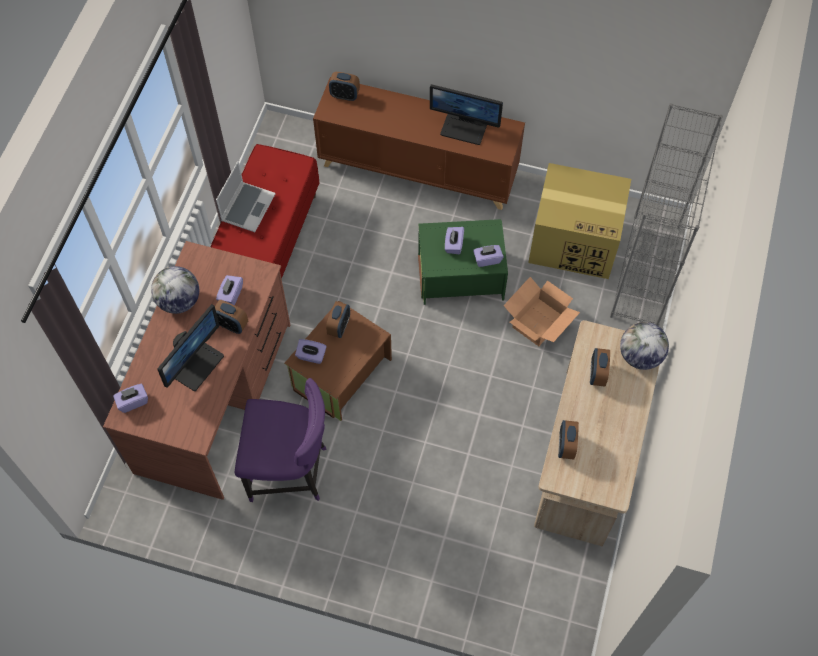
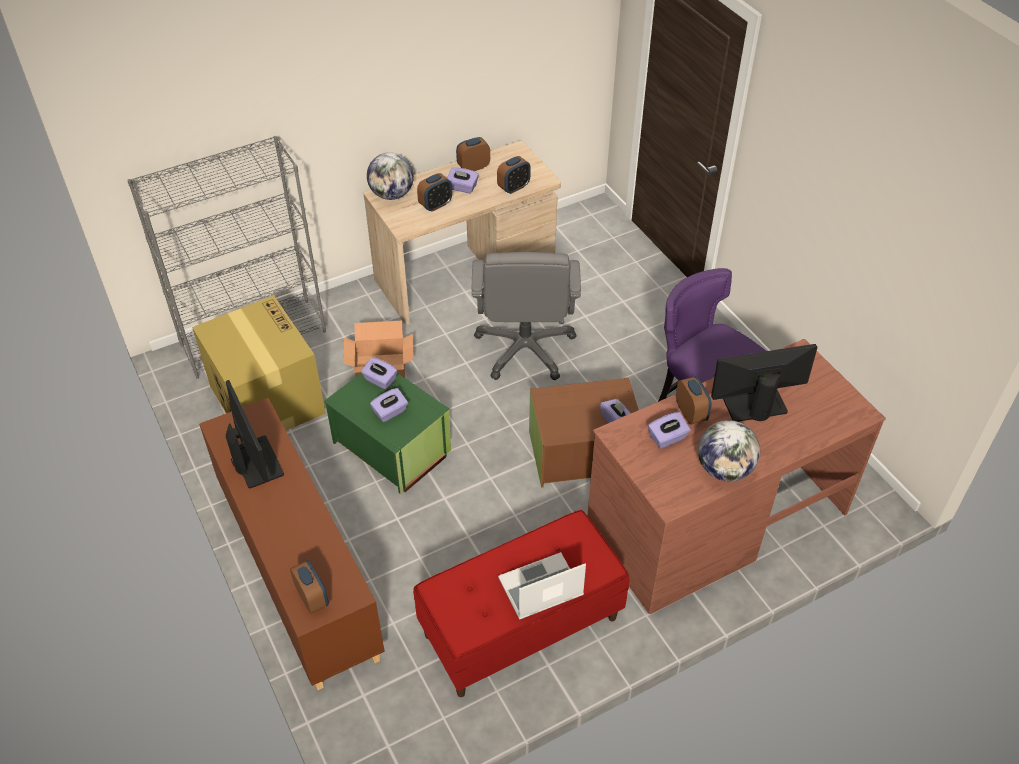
camera: 135 degrees left, 15 degrees down
(133, 401) = (841, 417): purple tissue box -> purple tissue box (462, 188)
(339, 327) = (567, 425): alarm clock -> alarm clock (473, 167)
(465, 424) = (525, 349): none -> grey office chair

